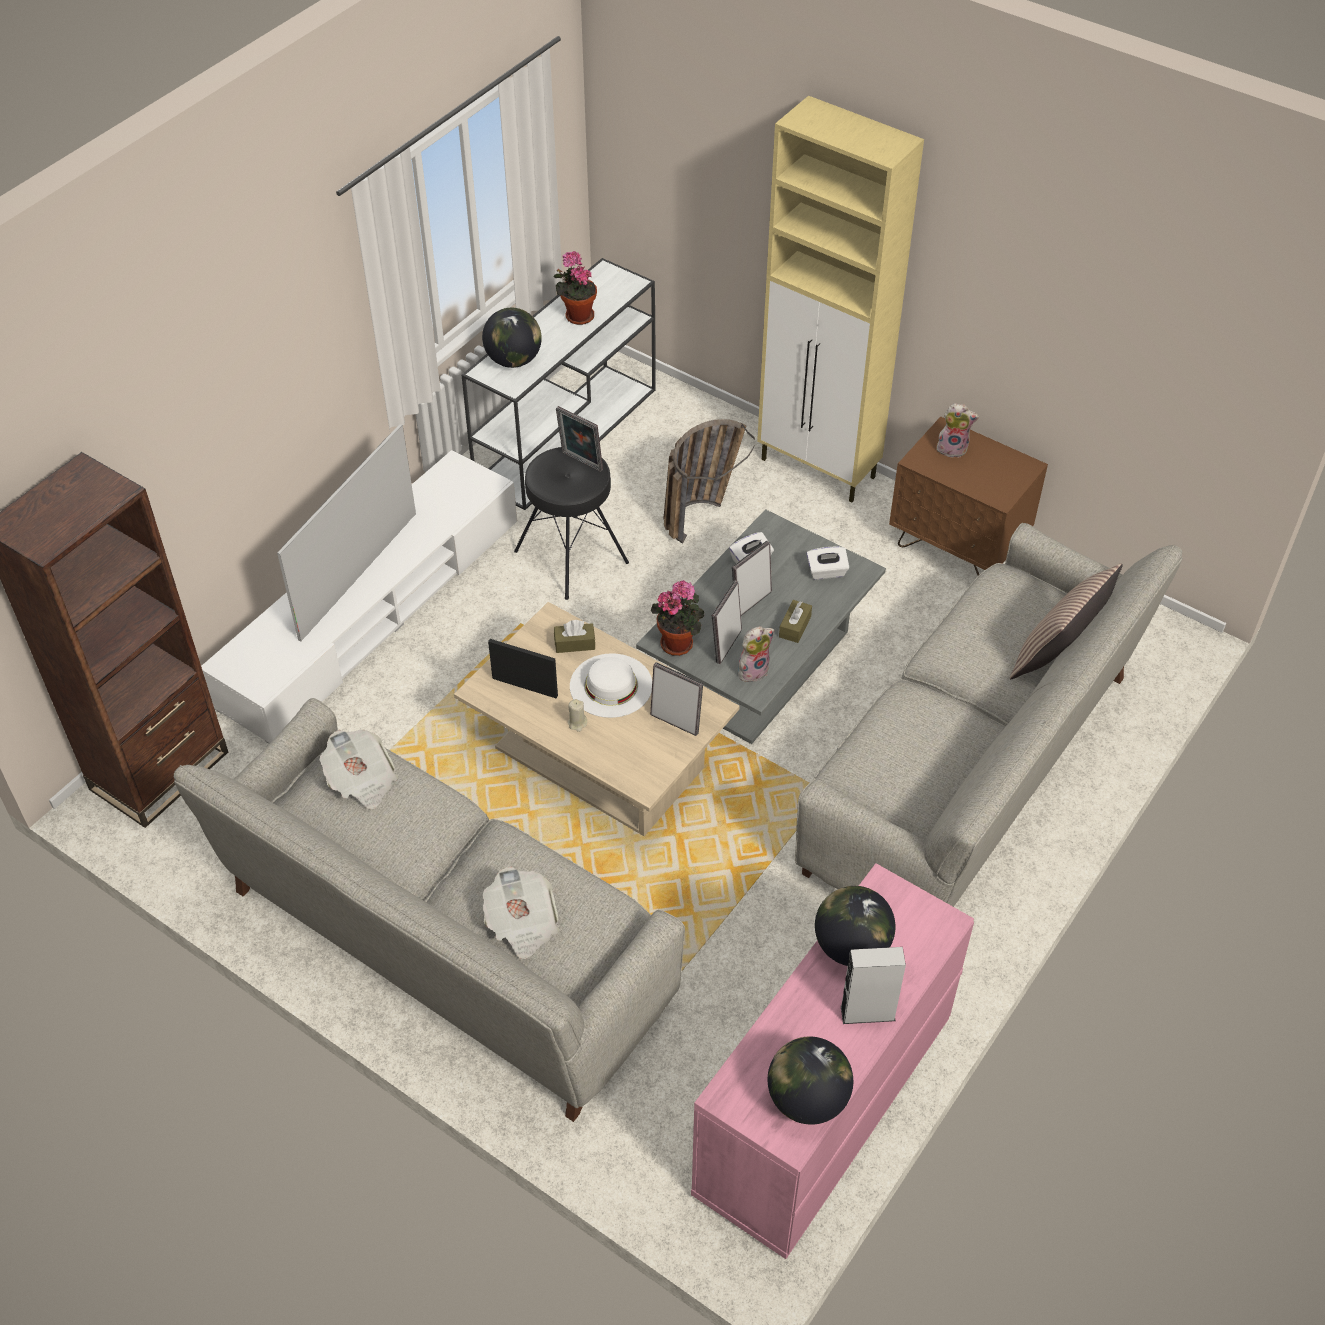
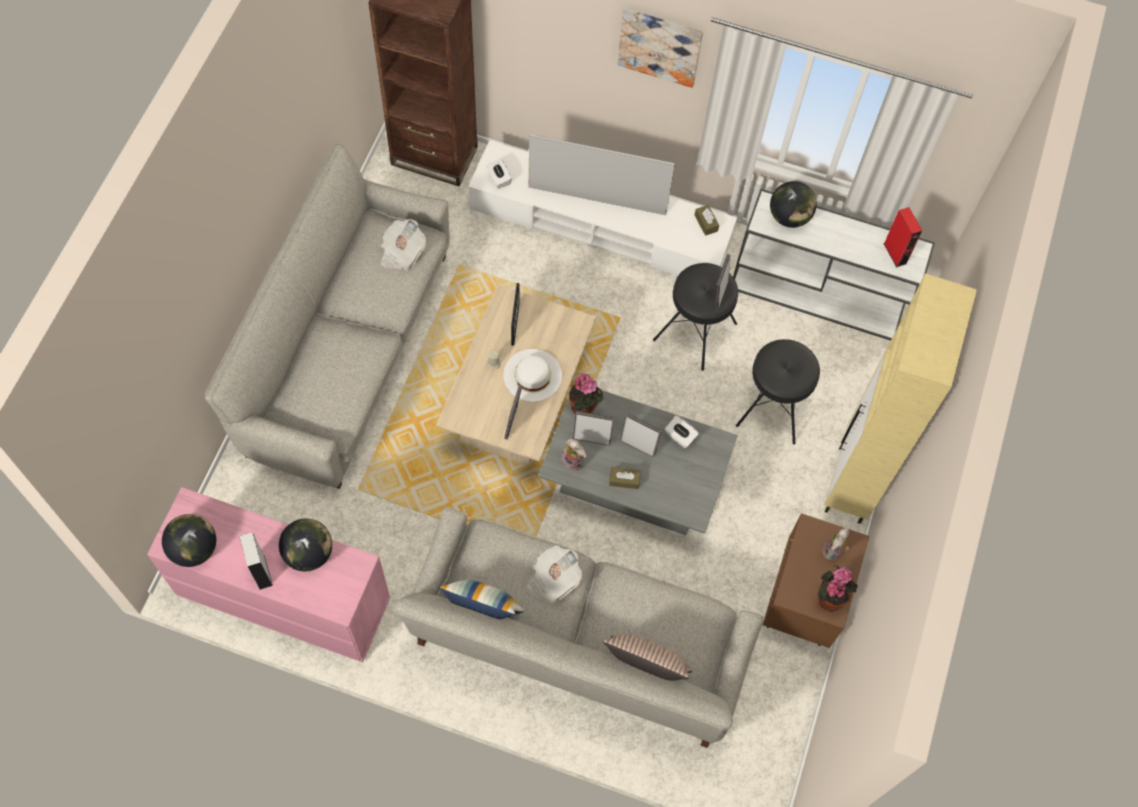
camera: 70 degrees right, 15 degrees up
(290, 311) = (660, 46): none -> picture
(522, 924) = (319, 373): newspaper -> newspaper (553, 579)
(574, 643) = (562, 343): brown tissue box -> brown tissue box (706, 223)
(577, 316) = (857, 244): potted plant -> potted plant (830, 597)
(603, 290) = (895, 253): none -> red speaker
(701, 512) = (772, 406): basket -> black stool
(826, 572) = (686, 491): white tissue box -> white tissue box (499, 179)
(947, 803) = (483, 609): none -> pillow
(953, 448) = (833, 551): plush toy -> plush toy turned 45 degrees clockwise

